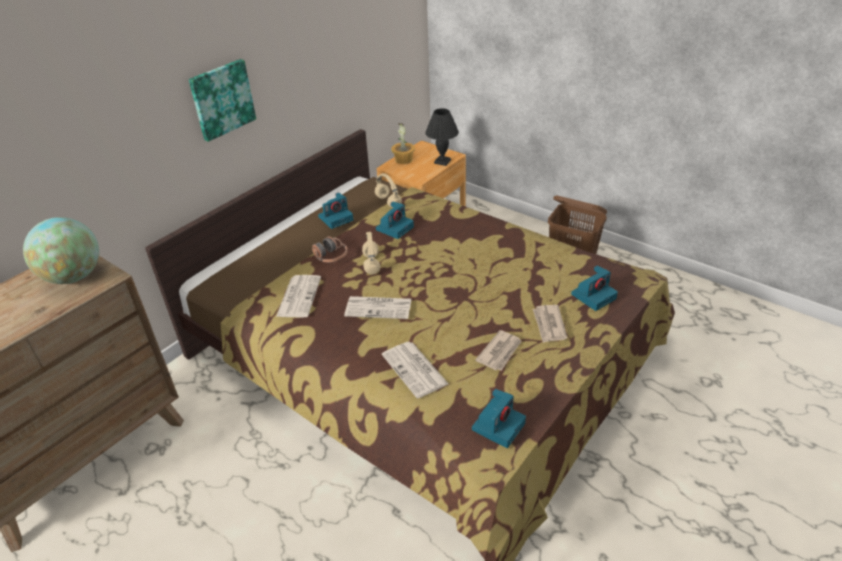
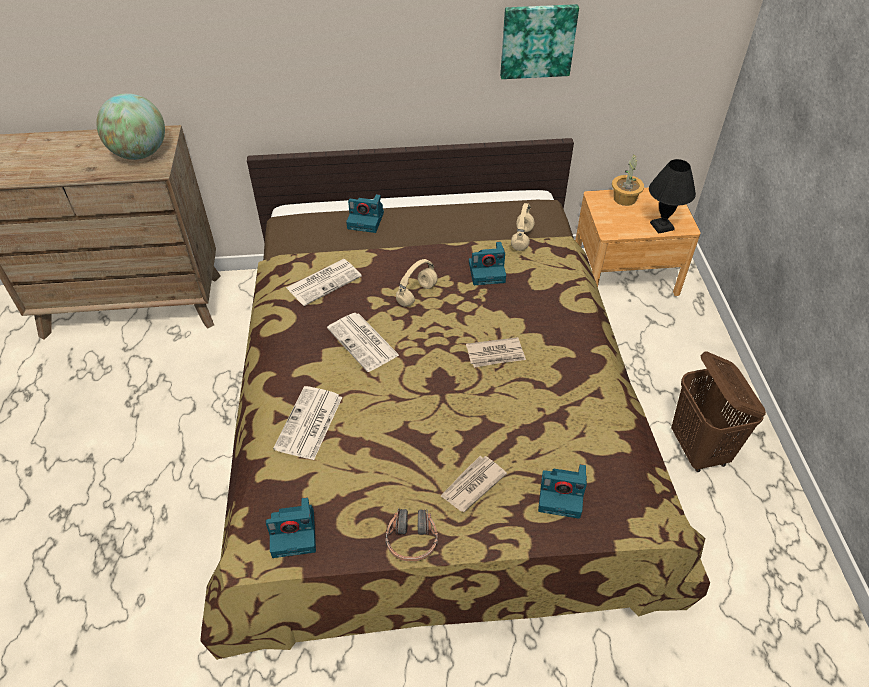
camera: 45 degrees right, 10 degrees up
(222, 99) = (375, 41): picture -> picture (537, 40)
(331, 257) = (396, 261): headphones -> headphones (412, 540)
(336, 218) = (455, 224): camera -> camera (366, 220)
(500, 352) = (392, 470): newspaper -> newspaper (496, 354)

